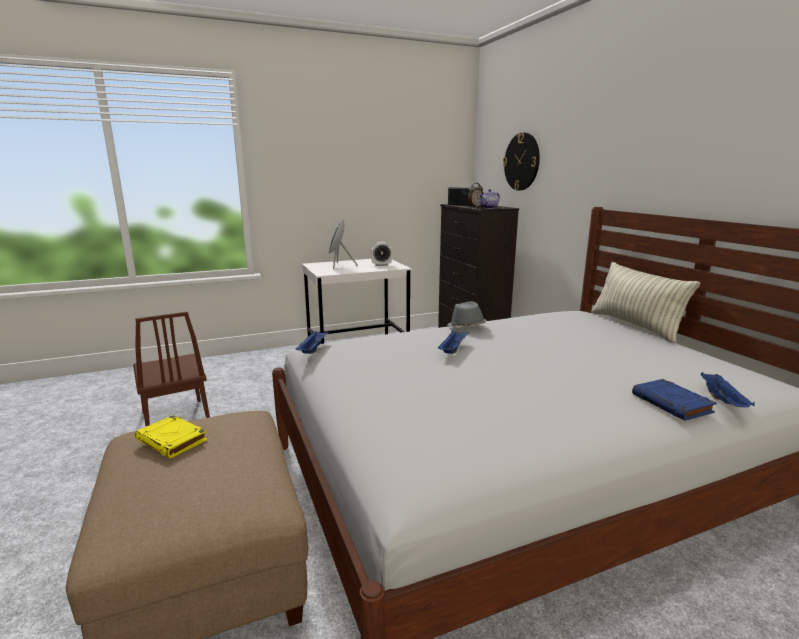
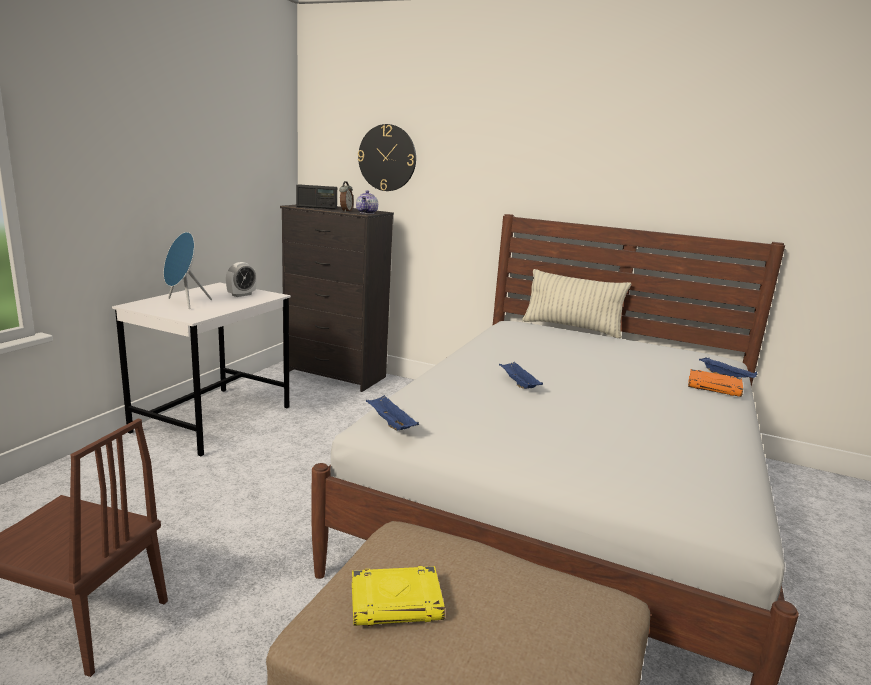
camera: 45 degrees left, 0 degrees up
(466, 327) = (473, 357): grey hat -> none
(672, 404) = (714, 387): blue book -> orange book

